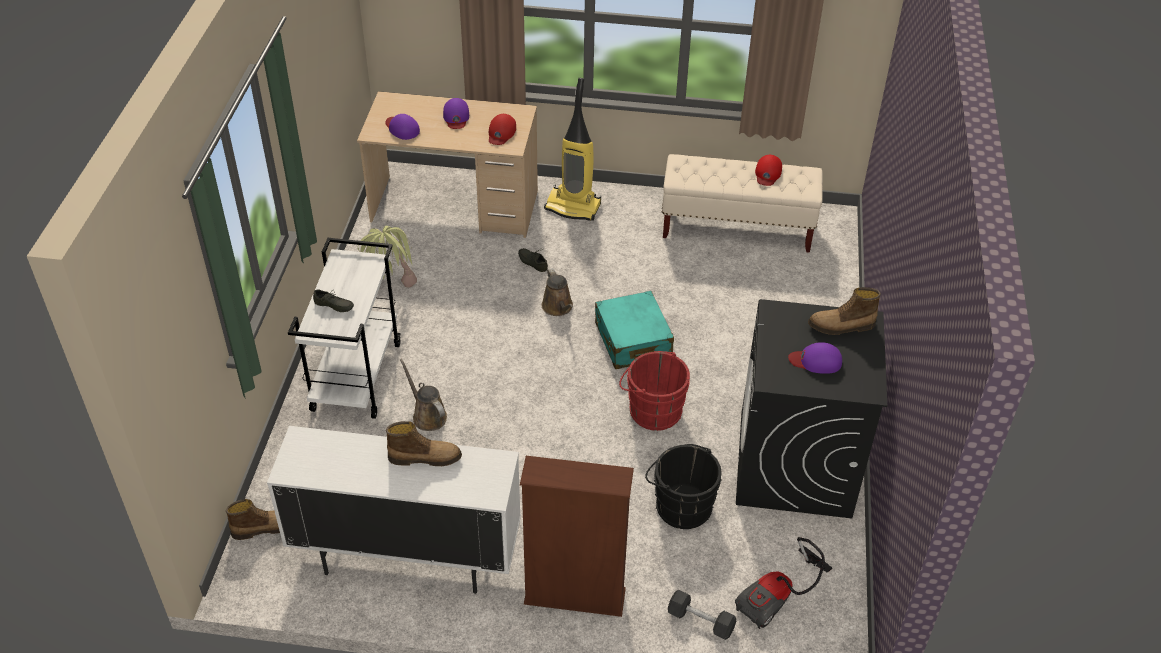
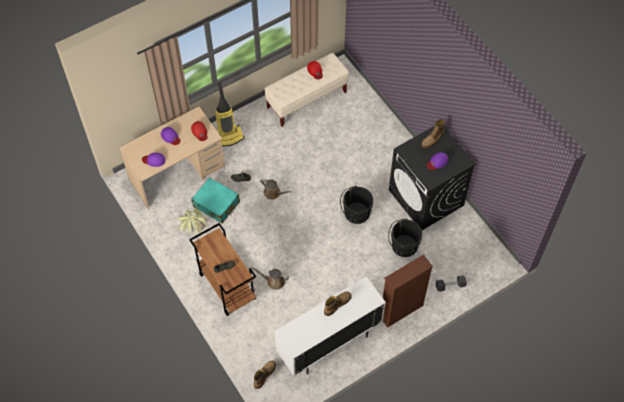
camera: 40 degrees left, 15 degrees up
(356, 376) = (226, 286): white cart -> brown cart
(633, 341) = (318, 187): turquoise suitcase -> turquoise suitcase (216, 204)
(652, 410) = (355, 213): red bucket -> black bucket
(779, 598) = (467, 256): vacuum cleaner -> none

